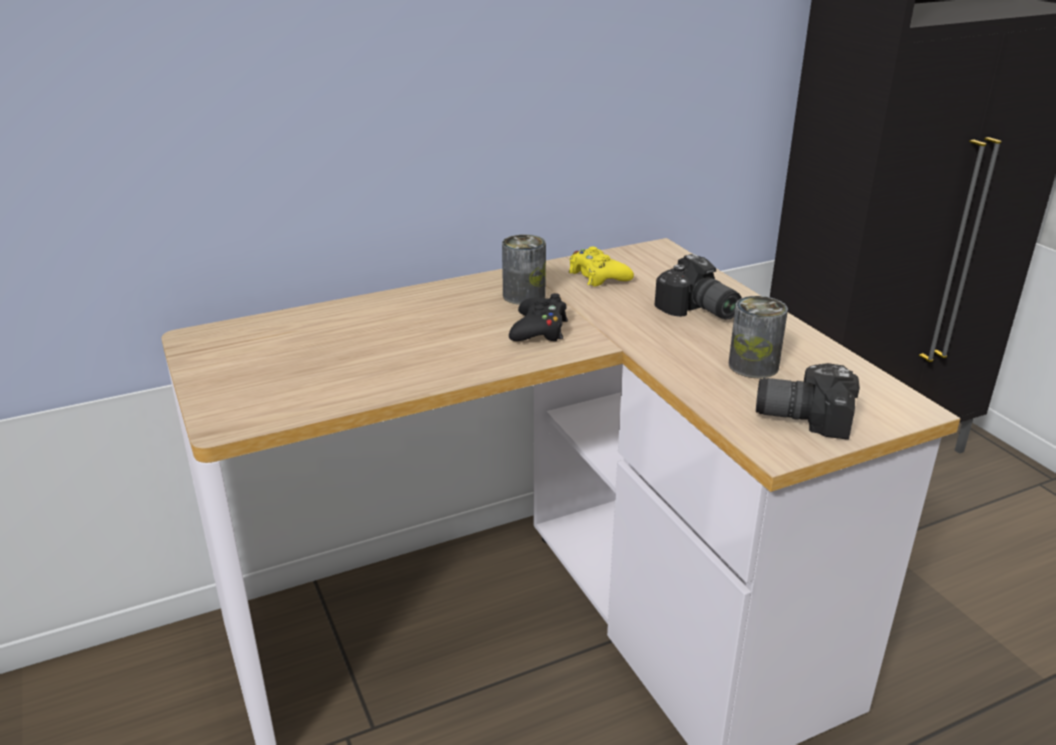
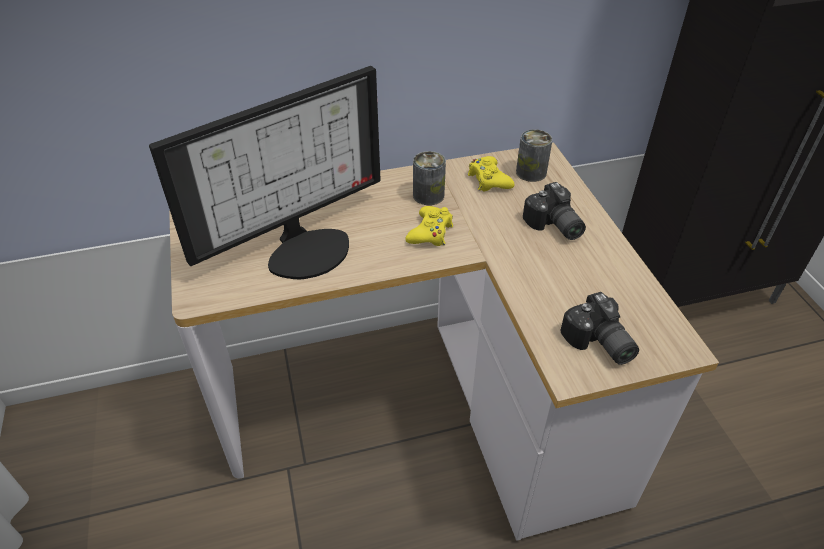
camera: 10 degrees right, 15 degrees up
(372, 358) = (306, 248): none -> monitor
(539, 330) = (430, 232): black game controller -> yellow game controller
(753, 366) = (578, 289): can -> can (531, 172)
(801, 415) = (598, 344): camera -> camera turned 135 degrees counterclockwise

